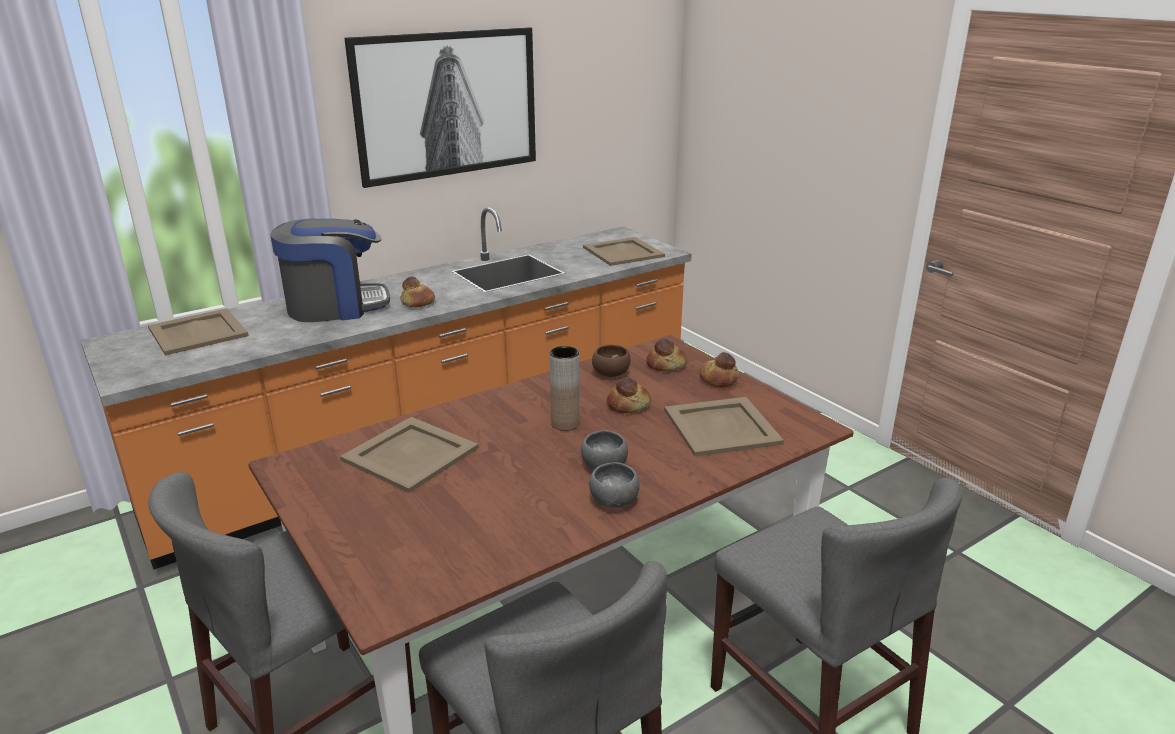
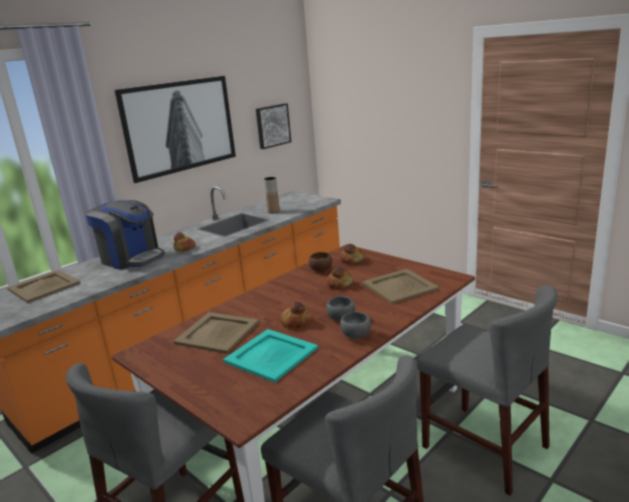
camera: 10 degrees left, 5 degrees down
(336, 306) = (131, 258): coffee machine -> coffee machine turned 60 degrees clockwise
(473, 508) = (272, 355): none -> turquoise tray
(565, 423) = (306, 300): brown vase -> brown vase (273, 211)
(605, 116) = (272, 125): none -> picture
(624, 252) = (300, 204): beige tray -> none
(719, 379) = (386, 262): bread -> bread (295, 322)

